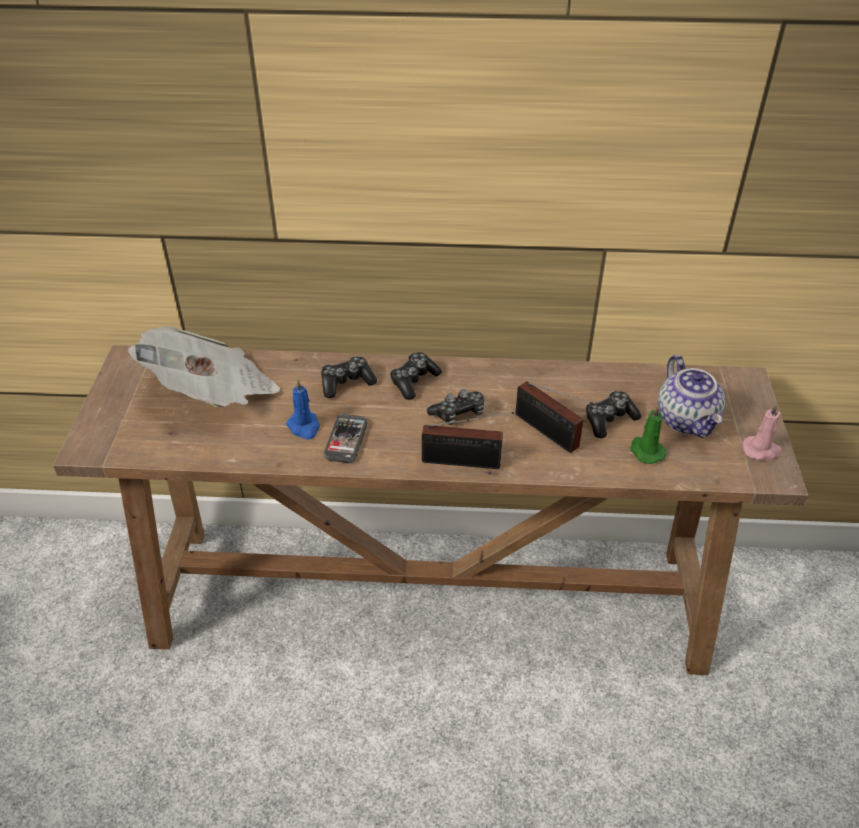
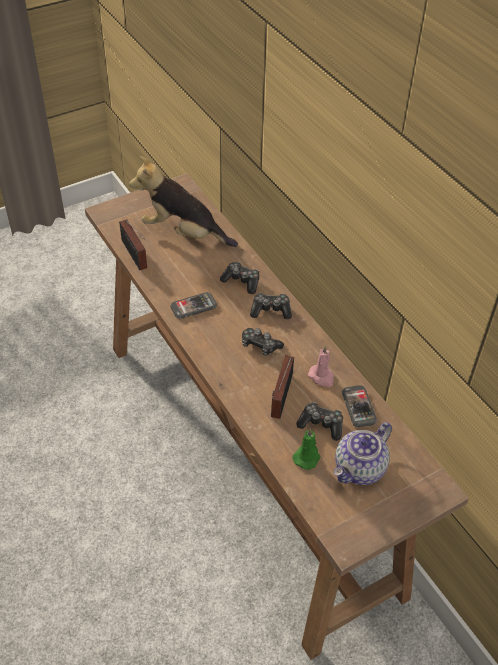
camera: 55 degrees right, 5 degrees up
(213, 393) = (183, 233): newspaper -> plush toy
(304, 427) = (189, 284): blue candle -> none
(465, 462) = (219, 369): radio -> radio (134, 256)
(605, 382) = (358, 407): none -> phone
(761, 450) = (366, 525): pink candle -> pink candle (322, 377)

